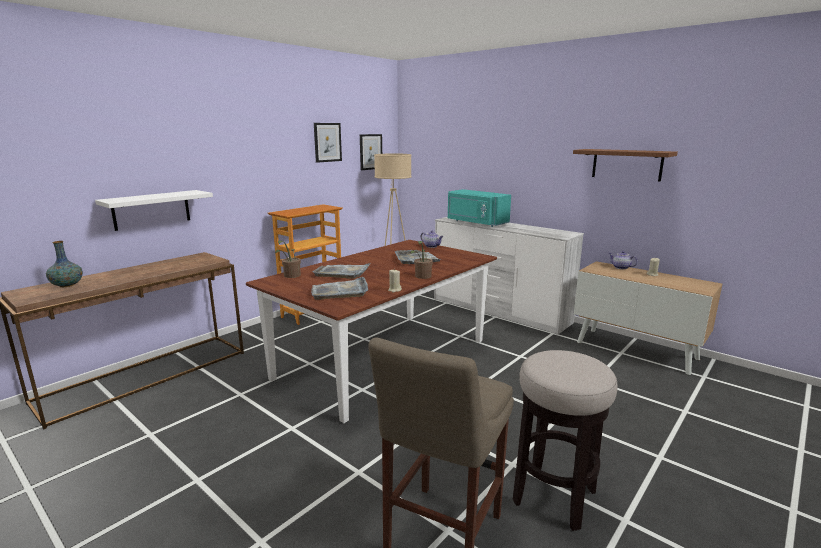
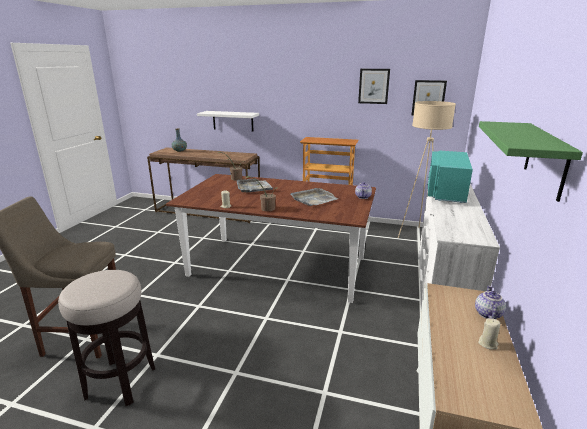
camera: 65 degrees right, 5 degrees up
(340, 291) = (212, 194): grey tray -> none
(626, 164) = (546, 159): brown shelf -> green shelf

